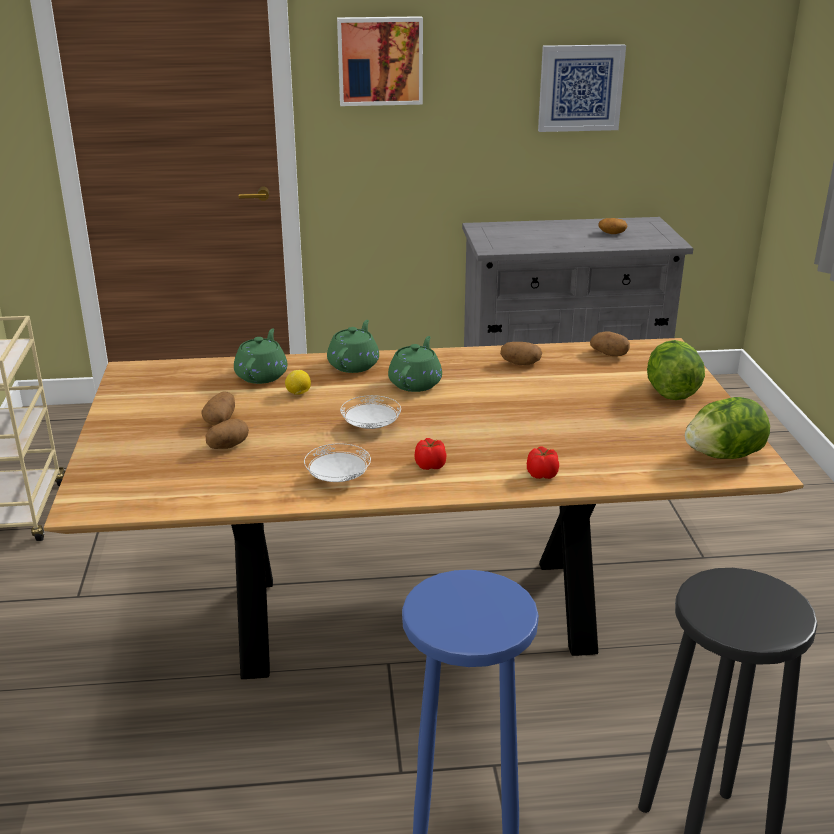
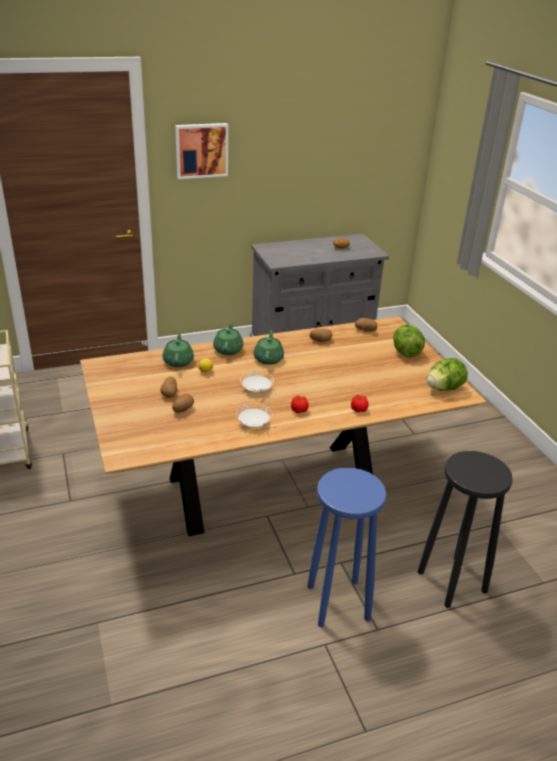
camera: 15 degrees left, 5 degrees up
(580, 88) = (318, 161): picture -> none

